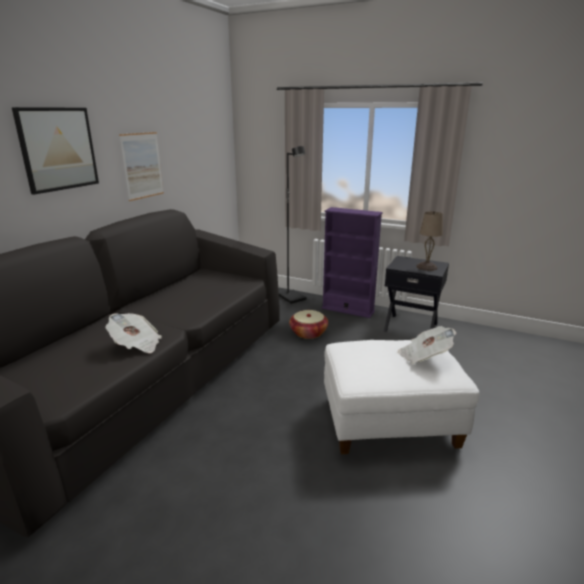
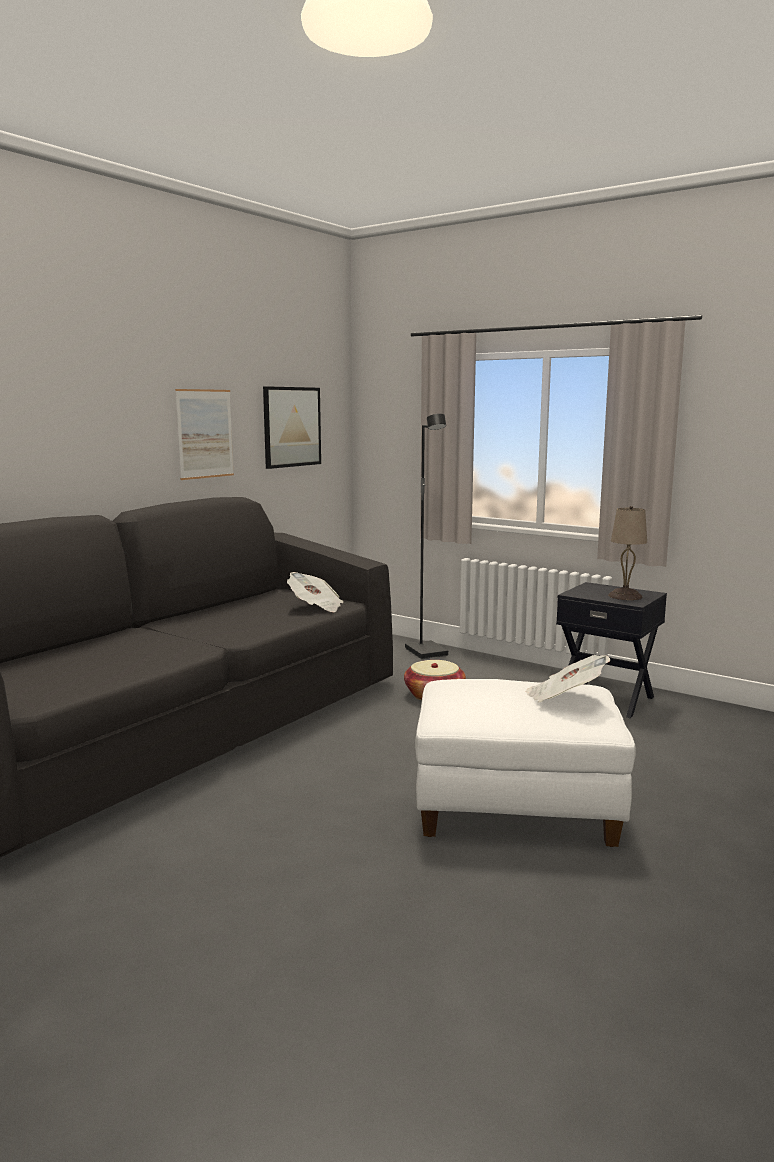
camera: 10 degrees right, 10 degrees down
(58, 149) = (91, 401): picture -> picture (292, 427)
(136, 344) = (154, 658): newspaper -> newspaper (316, 607)
(348, 310) = (510, 671): purple bookcase -> none

